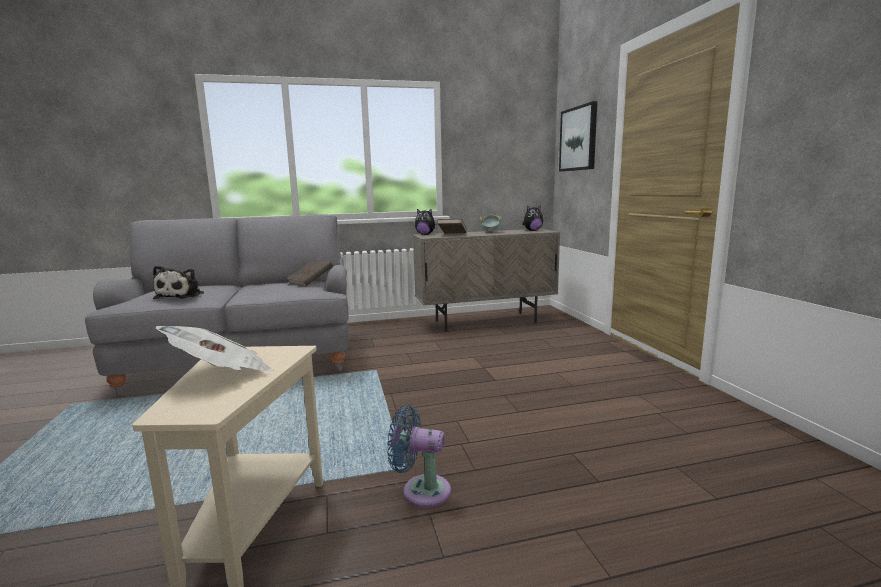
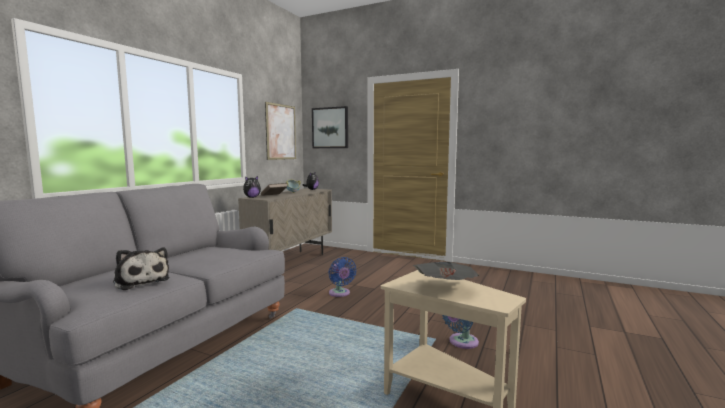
camera: 50 degrees left, 5 degrees down
(311, 282) = (221, 247): brown book -> none
(446, 371) = (340, 293): none -> blue fan
(508, 151) = (281, 132): none -> picture

